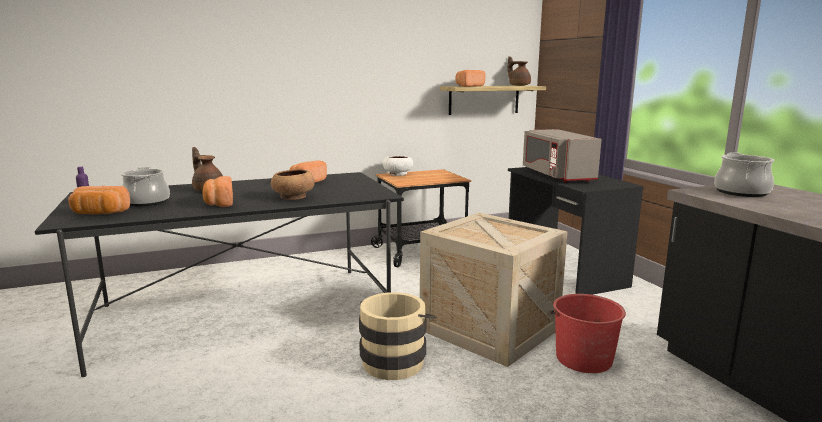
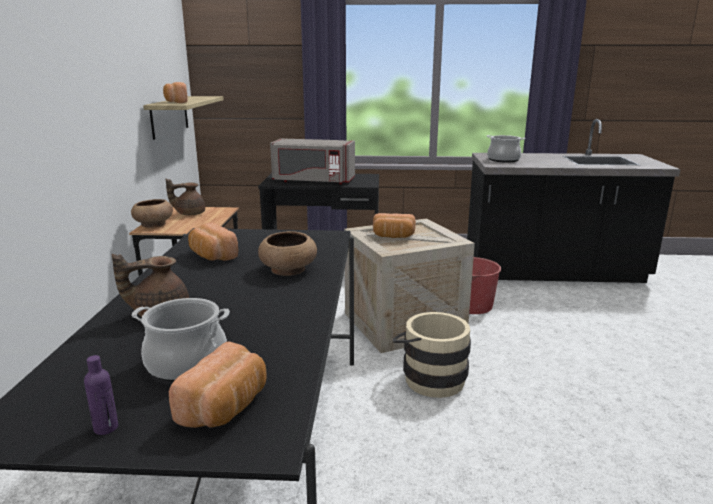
camera: 65 degrees left, 5 degrees up
(218, 203) = (268, 311): bread -> bread (393, 236)
(397, 174) = (153, 224): white bowl -> brown bowl
(519, 85) = (194, 97): brown teapot -> brown teapot (189, 213)

